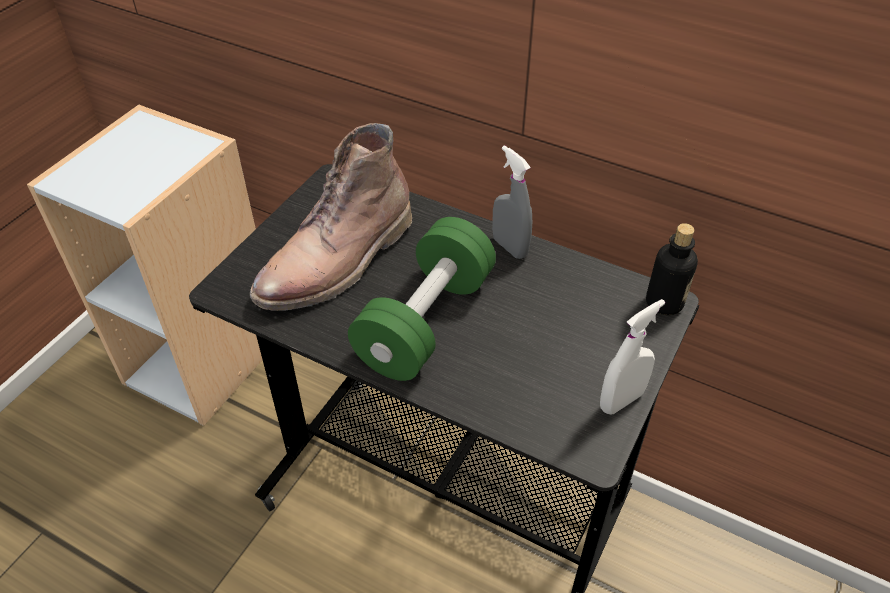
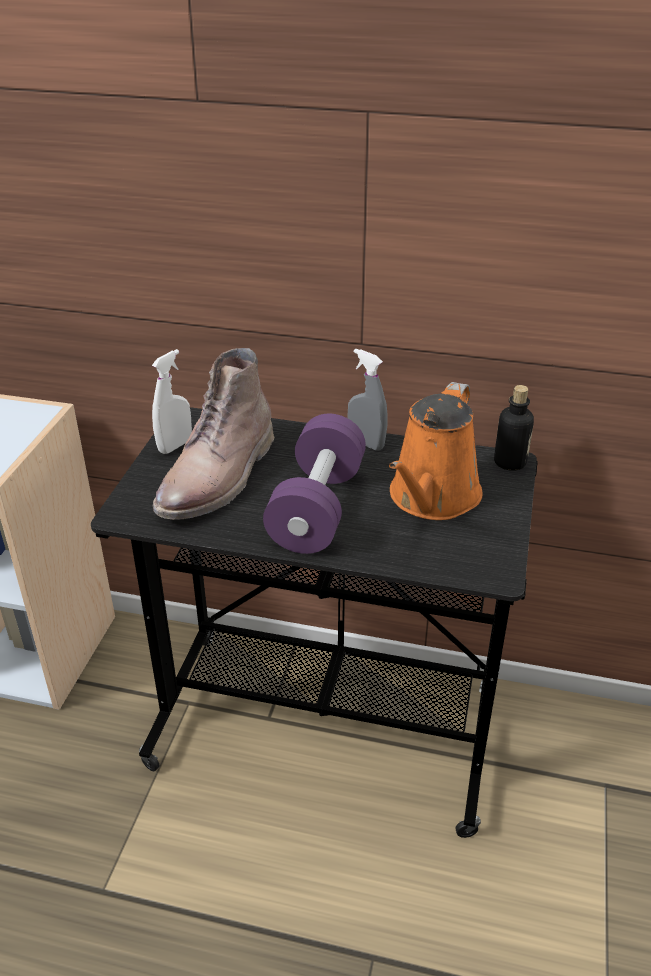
camera: 15 degrees left, 10 degrees down
(425, 322) = (317, 508): green dumbbell -> purple dumbbell
(556, 334) = (432, 498): none -> orange watering can
(621, 400) = (504, 535): white spray bottle -> white spray bottle (175, 446)

